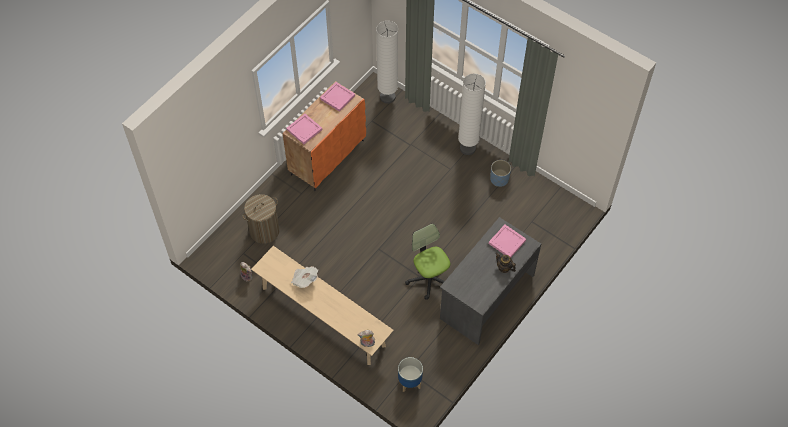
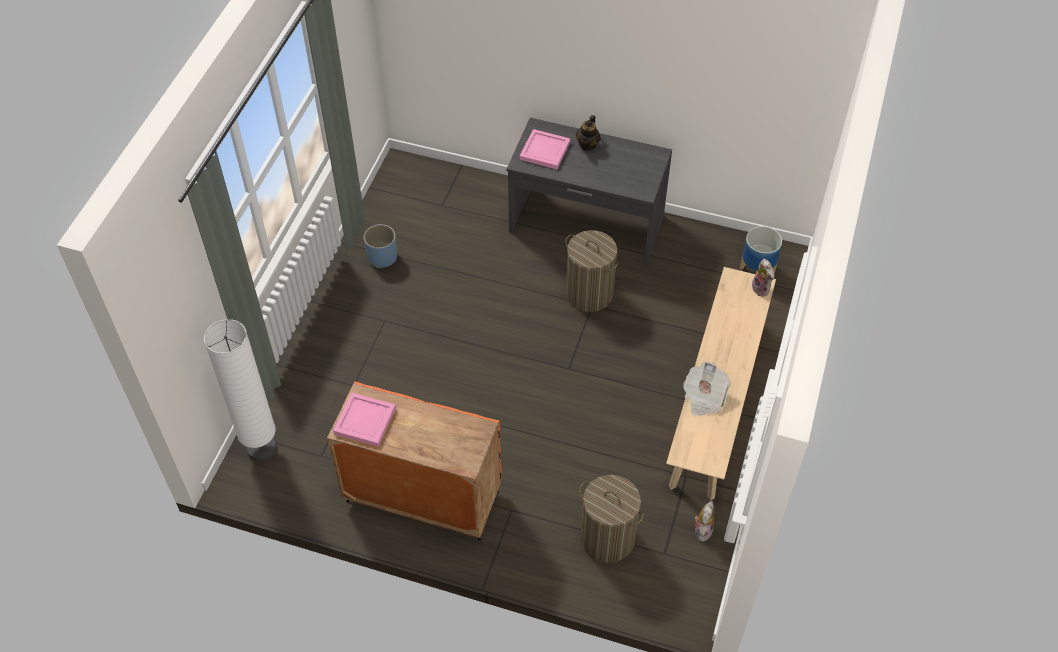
camera: 110 degrees left, 5 degrees down
(303, 130) = (456, 448): pink tray -> none
(429, 278) = (589, 293): office chair -> laundry basket
(467, 148) = (337, 309): white floor lamp -> none

